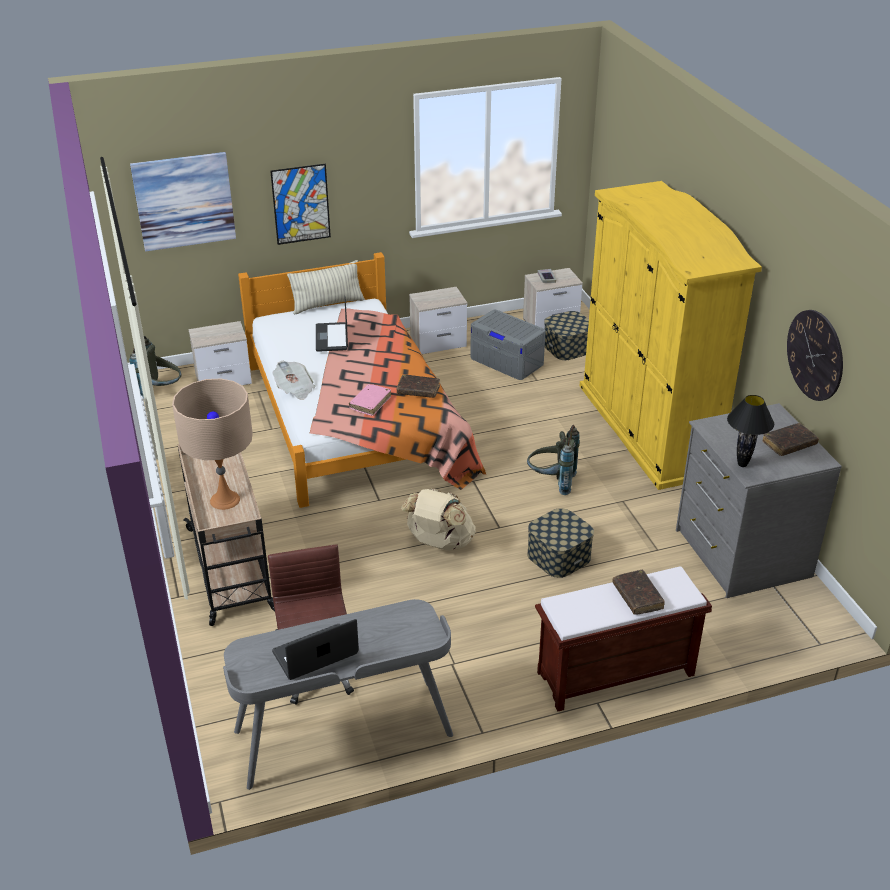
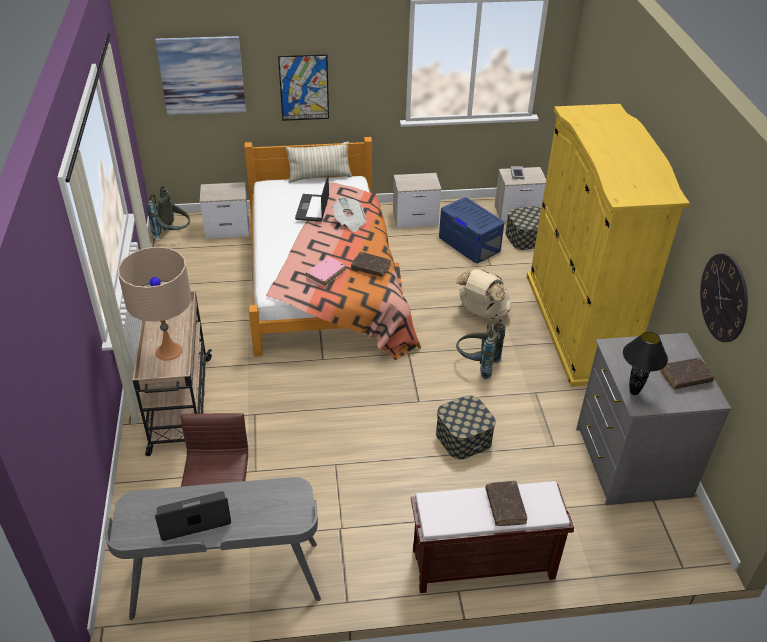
camera: 10 degrees right, 5 degrees up
(295, 389) = (267, 252): newspaper -> newspaper (349, 222)
(439, 543) = (362, 408): beige backpack -> beige backpack (482, 313)
(506, 361) = (469, 243): grey storage box -> blue storage box

